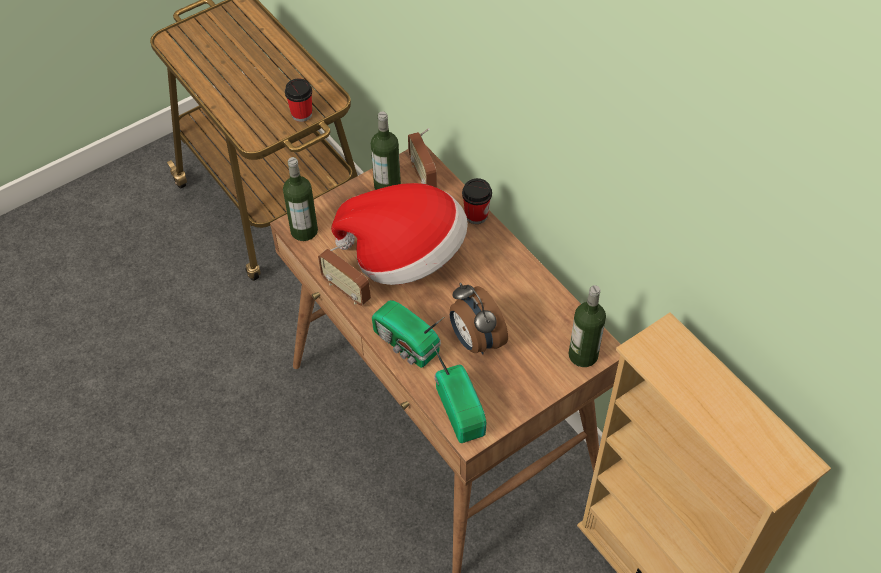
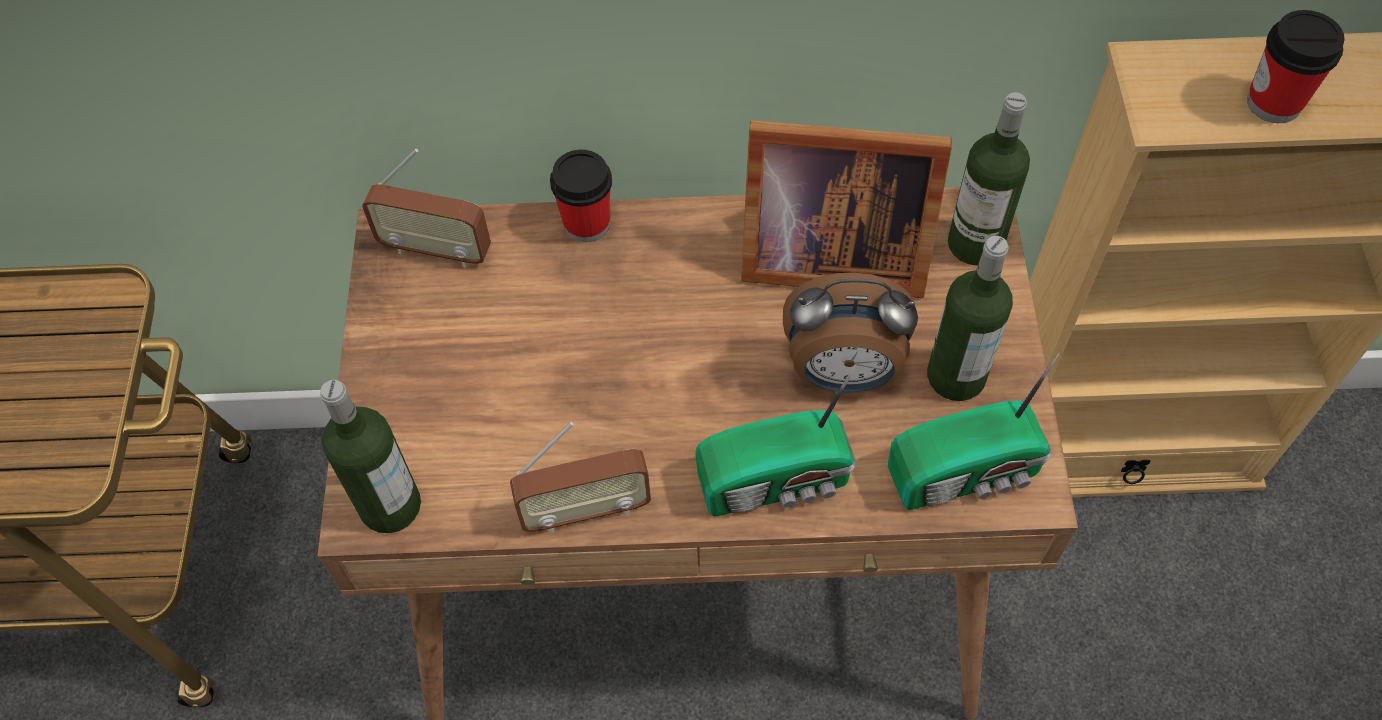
camera: 55 degrees left, 5 degrees up
(301, 114) = (93, 362): cup -> cup (1273, 103)
(387, 186) = (409, 315): bottle -> bottle (956, 376)
(405, 256) = (586, 374): hat -> none
(461, 408) = (968, 473): radio -> radio turned 150 degrees clockwise
(531, 303) = (826, 253): none -> picture frame

